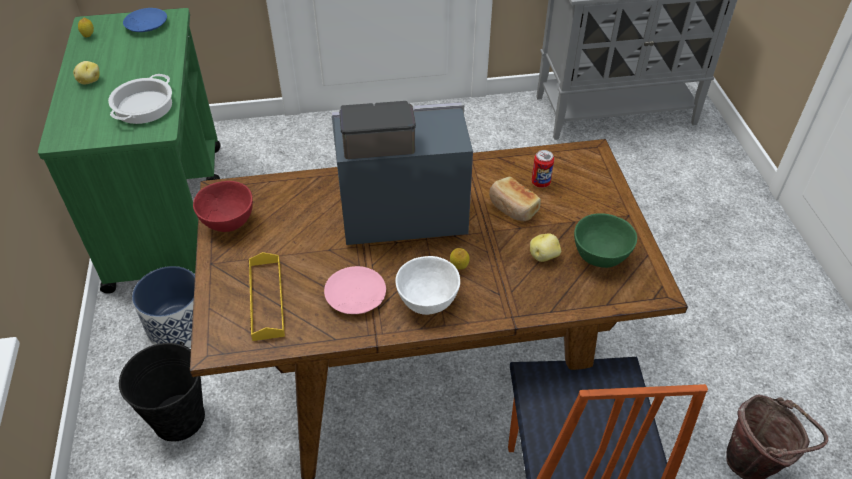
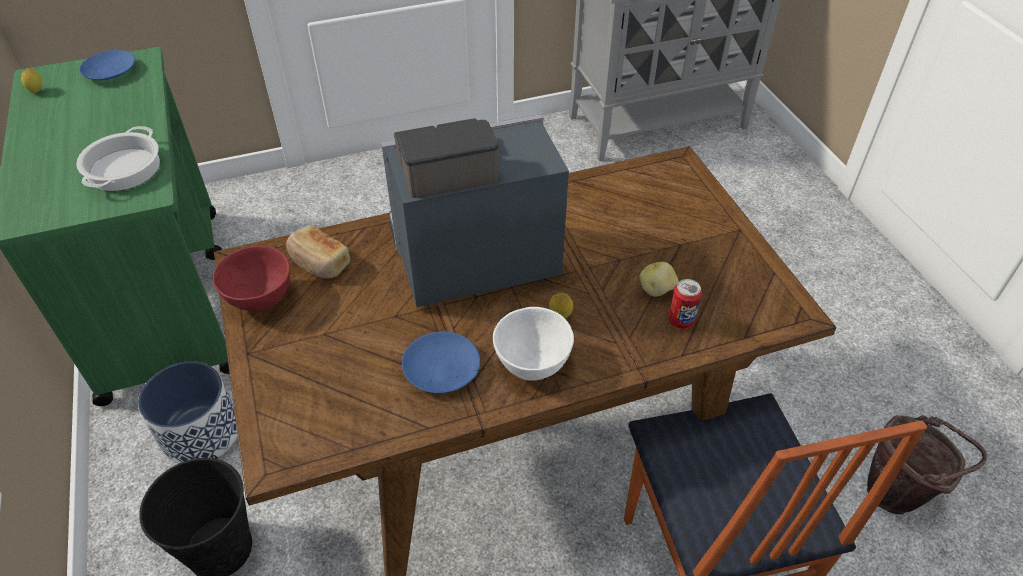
camera: 10 degrees left, 0 degrees up
(89, 81) = (46, 145): potato -> none
(266, 299) = (329, 389): yellow tray -> none
(356, 296) = (442, 369): pink plate -> blue plate
(512, 207) = (605, 237): bread -> bread (319, 263)
(540, 182) = (630, 204): can -> can (681, 321)
(601, 257) = (722, 282): green bowl -> none

